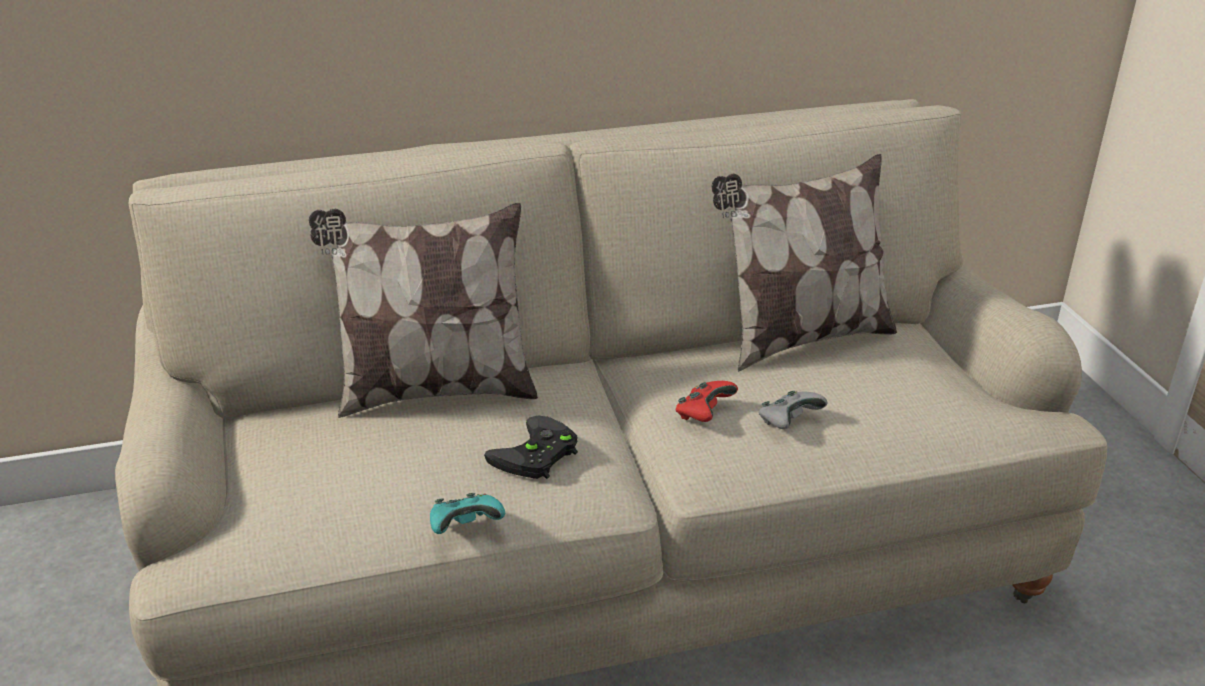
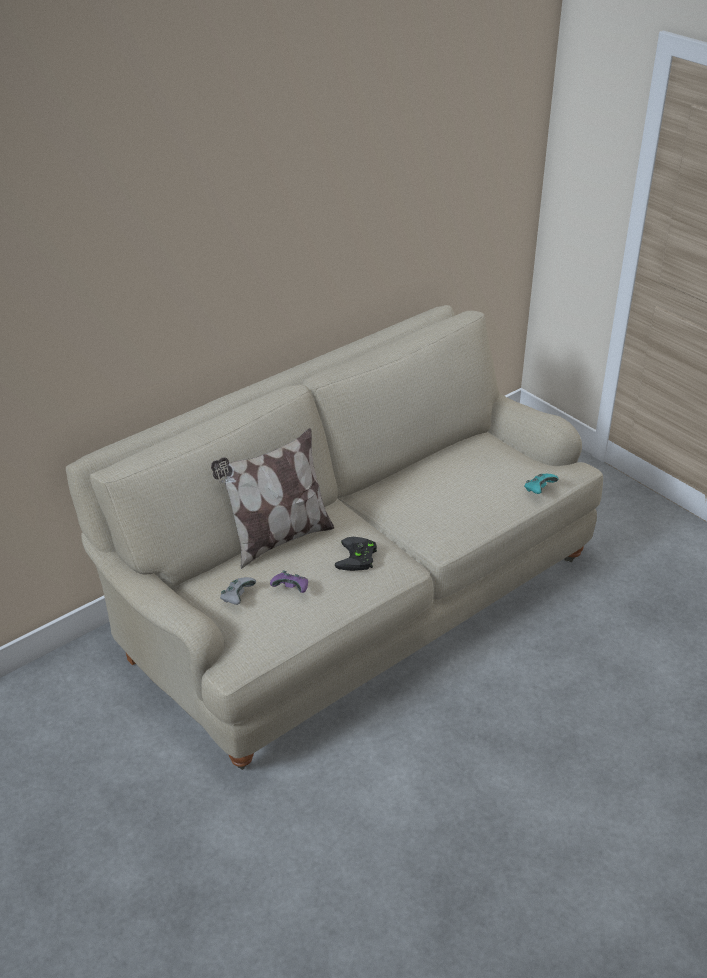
camera: 25 degrees left, 5 degrees up
(381, 472) = (291, 589): none -> purple game controller
(466, 527) = (353, 602): turquoise game controller -> turquoise game controller (539, 490)
(704, 414) = (422, 512): red game controller -> none
(788, 422) = (464, 505): grey game controller -> grey game controller (237, 597)
(801, 338) = (439, 457): pillow -> none

